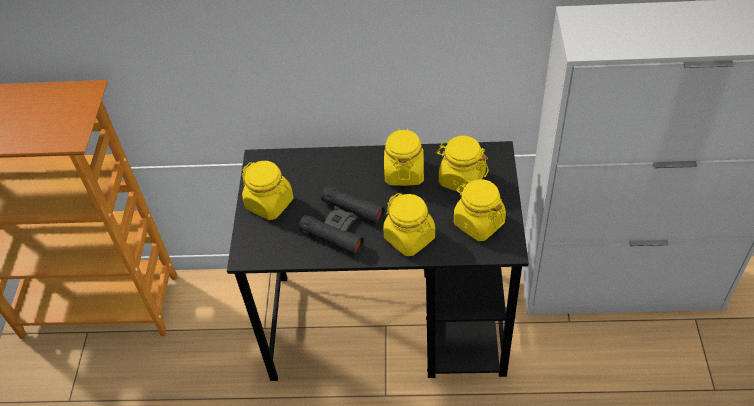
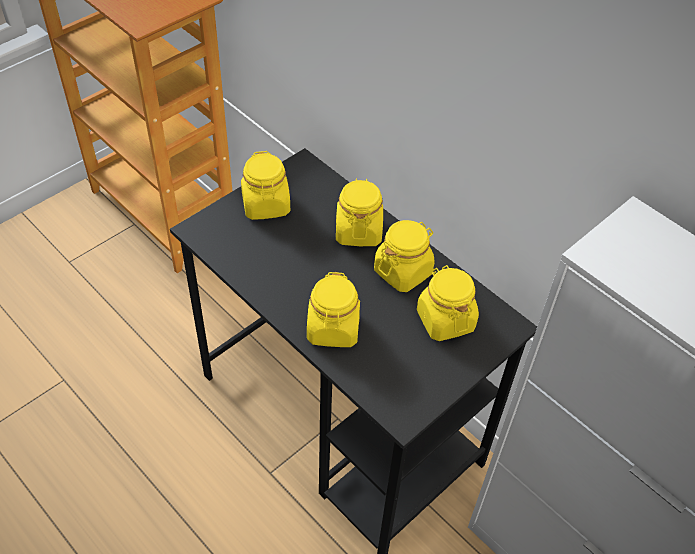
camera: 40 degrees right, 0 degrees up
(342, 225) = (296, 270): black binoculars -> none
(478, 223) = (407, 370): yellow jar -> yellow jar (358, 231)

